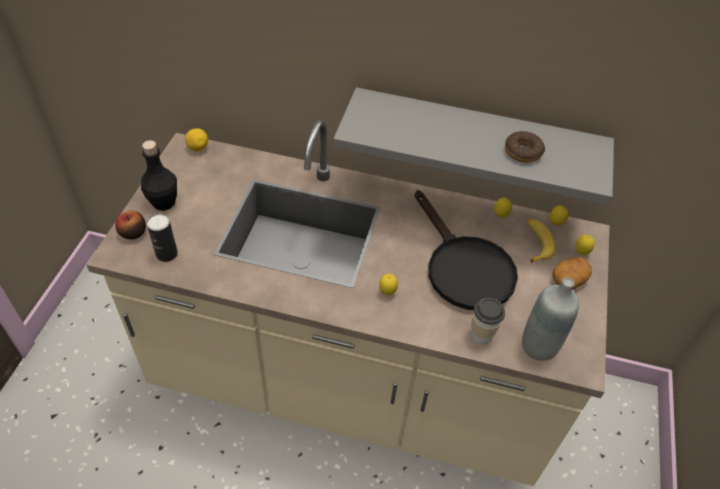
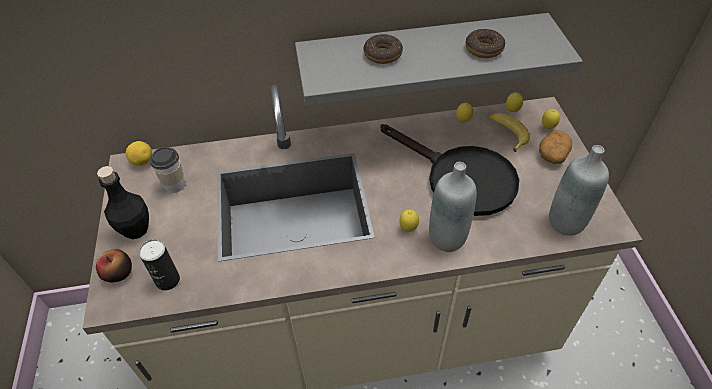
camera: 20 degrees left, 0 degrees up
(417, 314) = (447, 238): none -> grey bottle
(425, 125) = (383, 54): none -> donut
(481, 335) = (513, 233): cup -> cup (175, 185)

